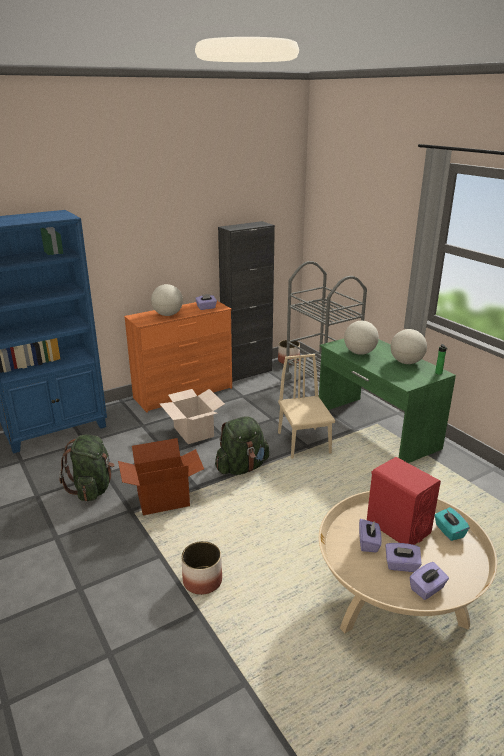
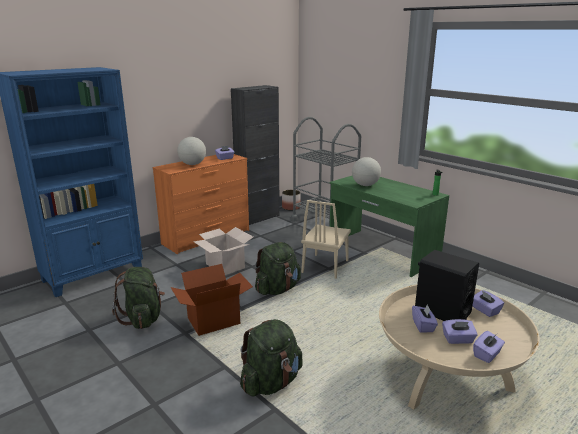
camera: 10 degrees left, 5 degrees down
(202, 580) = (271, 383): planter -> green backpack
(304, 443) = (325, 266): beige chair -> beige chair turned 135 degrees counterclockwise
(398, 527) = (442, 311): red speaker -> black speaker
(406, 362) = (406, 189): globe -> none
(449, 531) = (485, 310): turquoise tissue box -> purple tissue box

